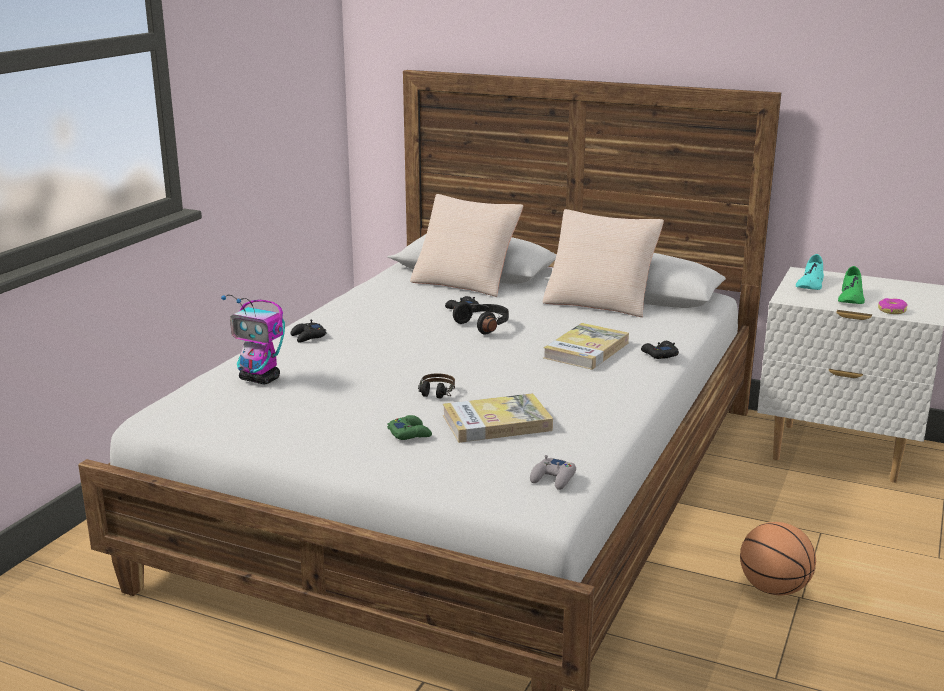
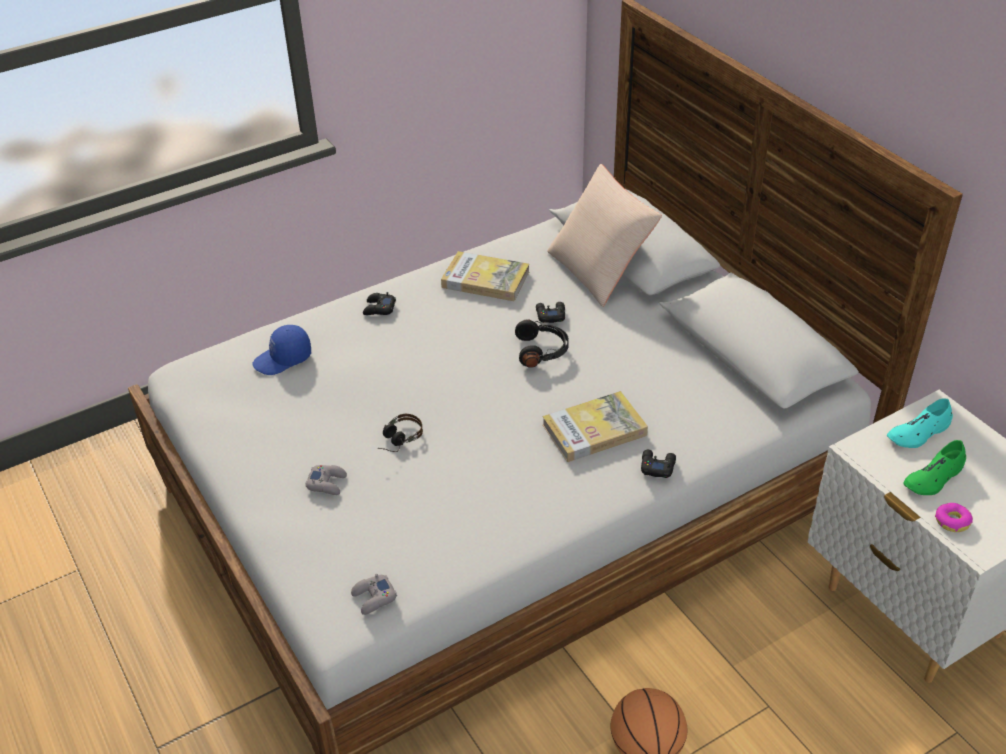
camera: 35 degrees right, 20 degrees up
(260, 379) = (283, 359): toy robot -> blue cap
(410, 433) = (327, 483): green game controller -> grey game controller
(497, 423) = (406, 502): book -> book (485, 280)
(600, 301) = (697, 353): beige pillow -> none

